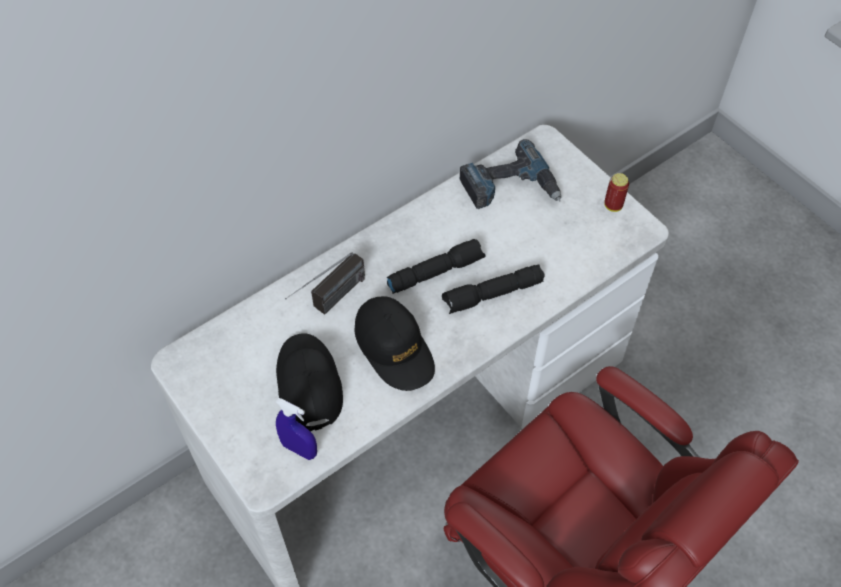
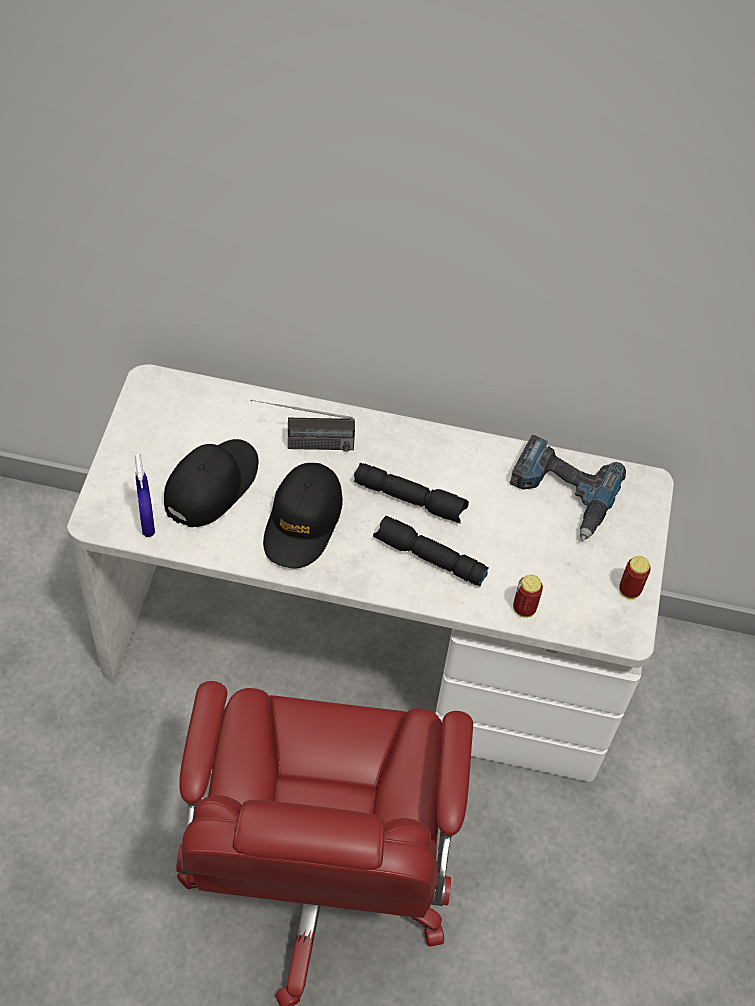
camera: 45 degrees right, 0 degrees up
(578, 270) = (524, 608): none -> can

